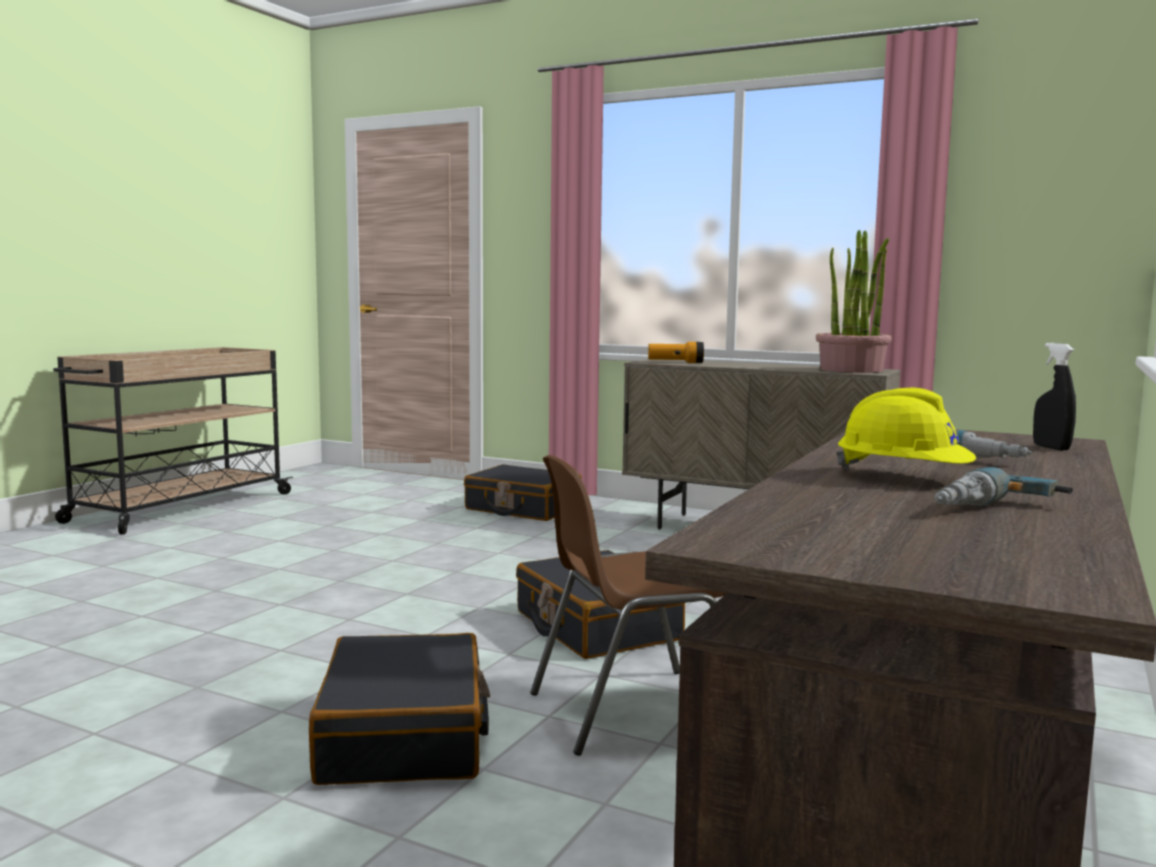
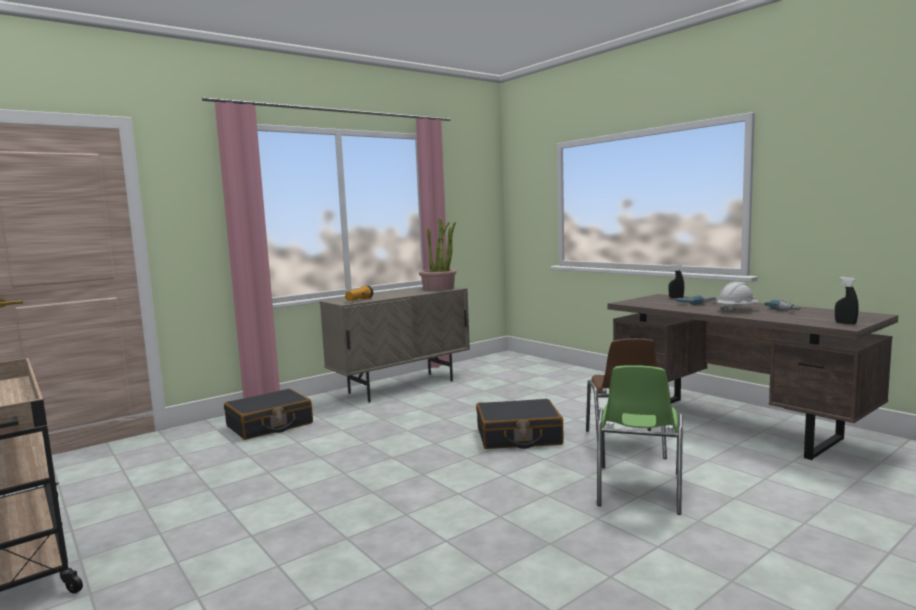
camera: 65 degrees left, 0 degrees up
(404, 736) = (638, 490): black suitcase -> green chair
(788, 547) = (845, 323): none -> black spray bottle
(902, 477) = (736, 310): yellow hard hat -> white hard hat

